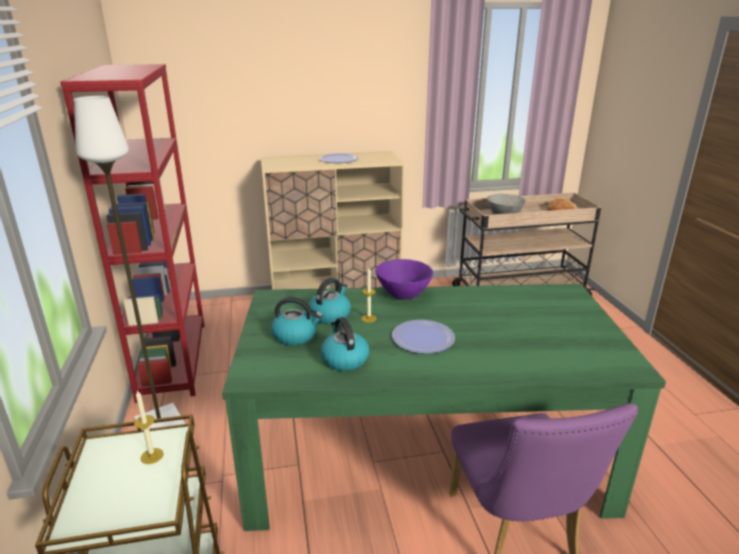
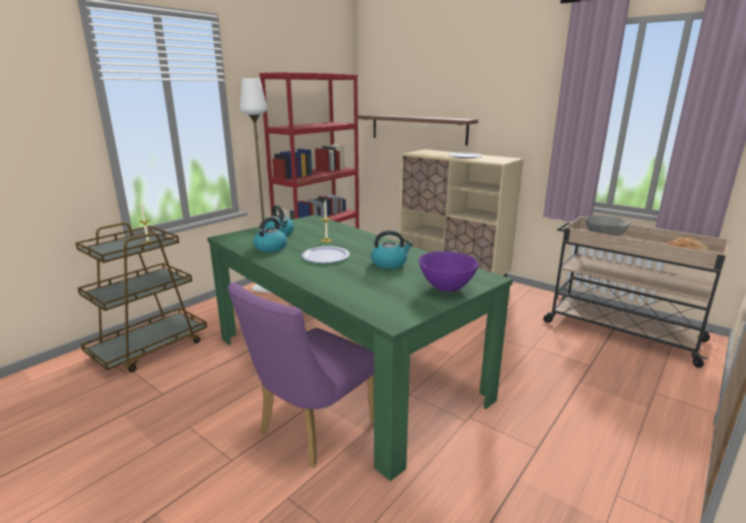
camera: 50 degrees right, 5 degrees down
(241, 131) = (418, 129): none -> shelf
(330, 315) = (314, 233): kettle -> kettle (389, 263)
(403, 295) = (372, 239): purple bowl -> purple bowl (446, 288)

